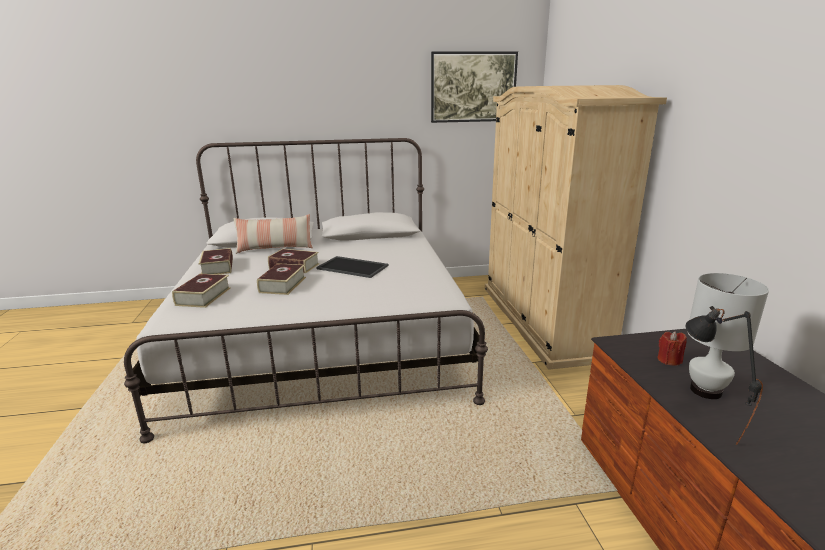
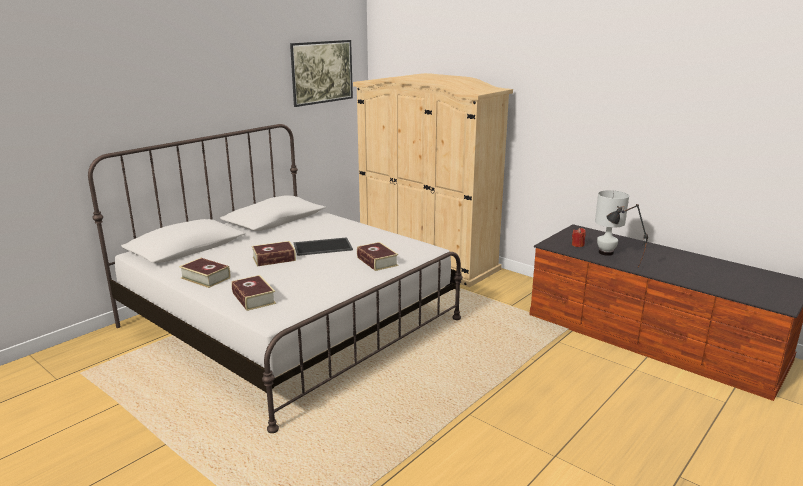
camera: 40 degrees left, 0 degrees up
(275, 248) = (219, 250): pillow -> none
(282, 285) = (298, 273): book -> book (377, 261)

